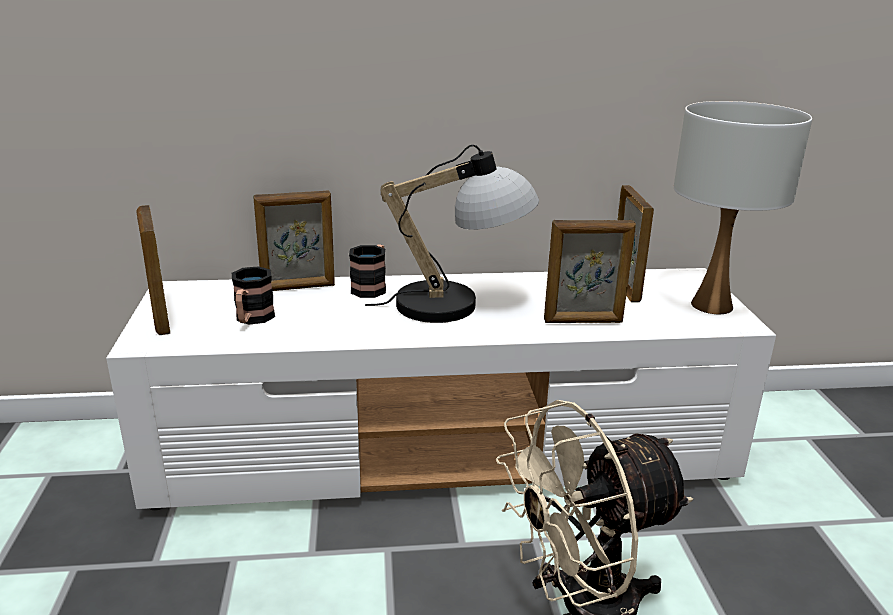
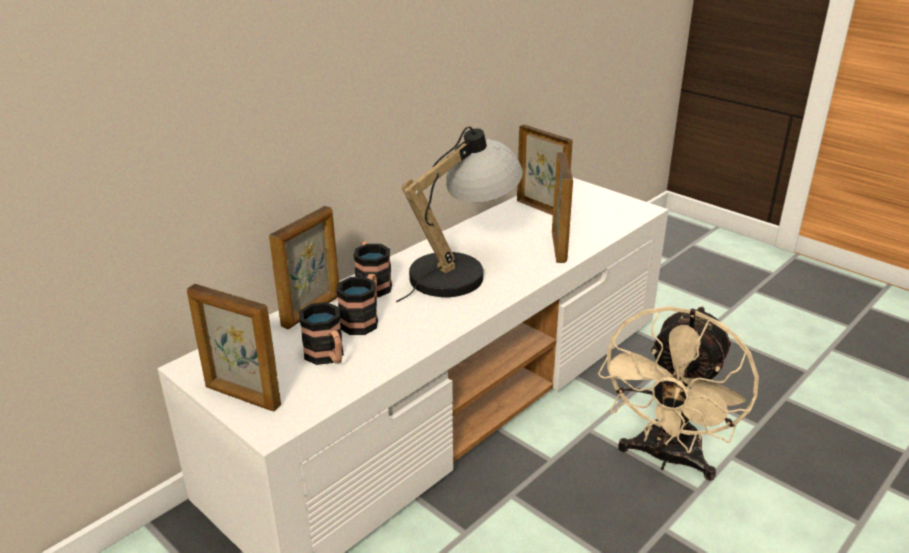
camera: 40 degrees left, 5 degrees up
(320, 307) = (363, 319): none -> mug
(583, 321) = (559, 247): picture frame -> picture frame turned 45 degrees counterclockwise
(712, 305) = (608, 201): white table lamp -> none

